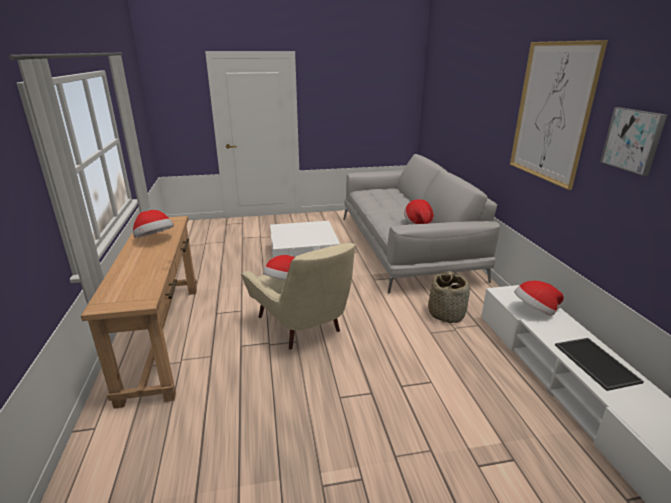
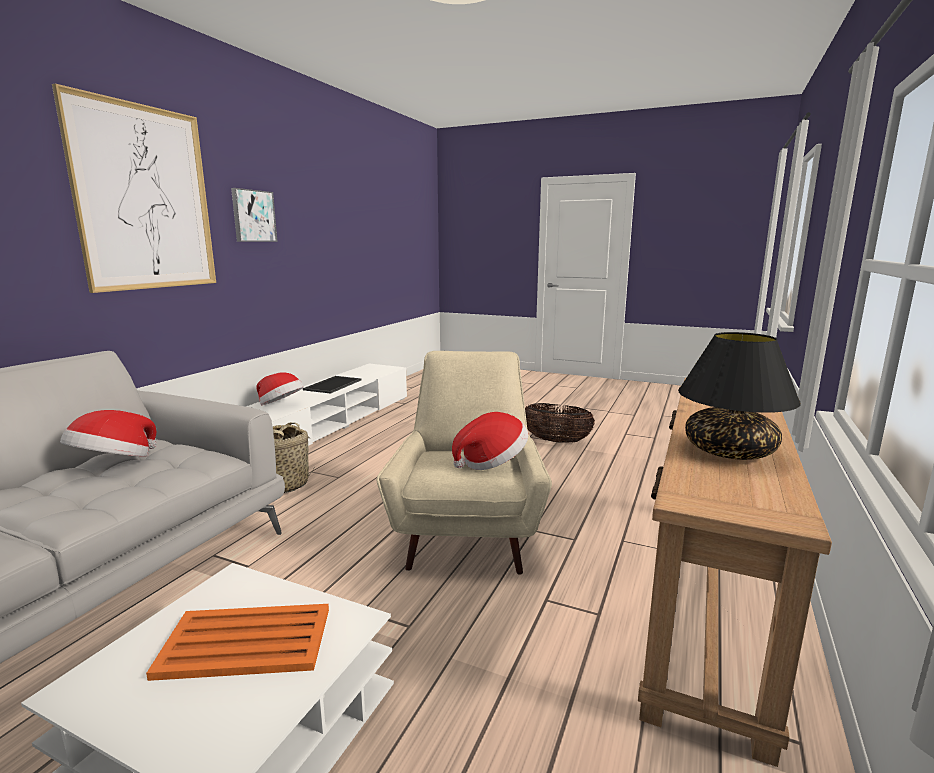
camera: 145 degrees left, 10 degrees down
(154, 239) = (729, 451): hat -> black table lamp
(302, 235) = (244, 642): none -> orange tray
(323, 485) = (556, 441): none -> basket

